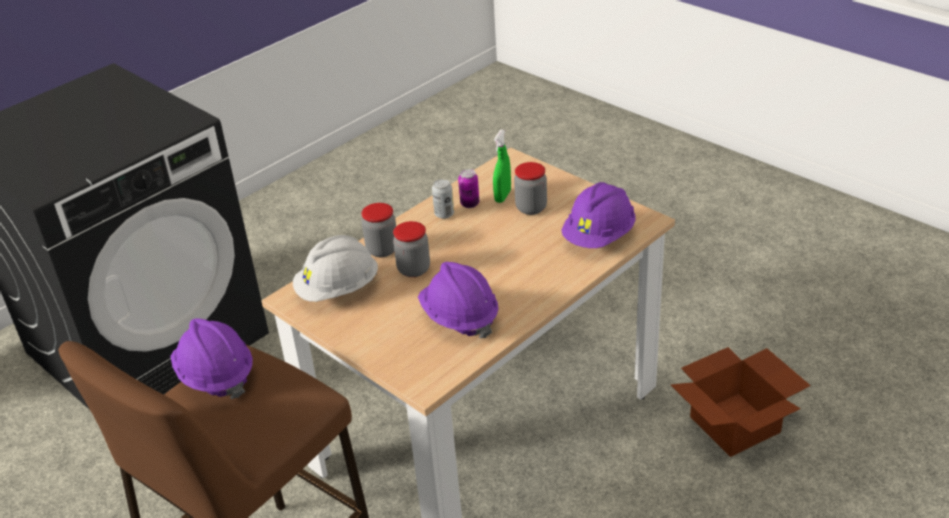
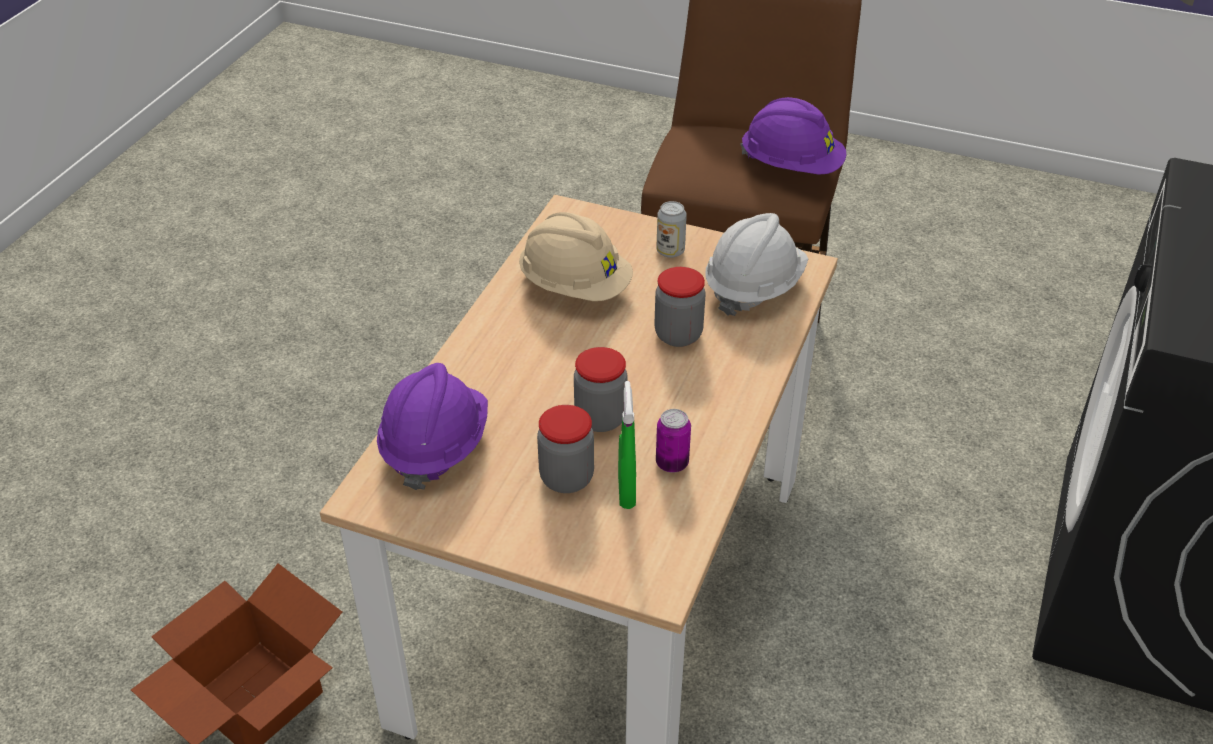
camera: 155 degrees right, 5 degrees up
(382, 250) = (745, 353): jar -> jar (600, 418)
(444, 214) = (699, 434): can -> can (670, 251)
(459, 318) = (575, 287): purple hard hat -> beige hard hat

